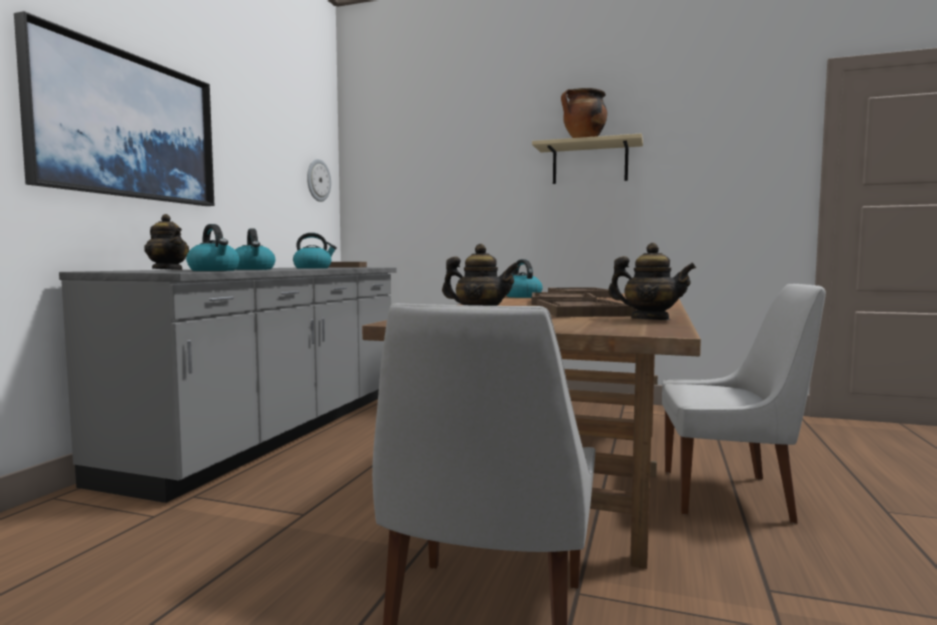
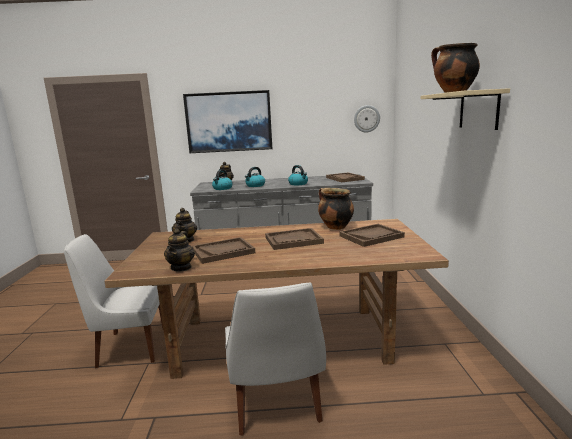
camera: 70 degrees right, 10 degrees up
(521, 296) = (335, 227): kettle -> cooking pot

